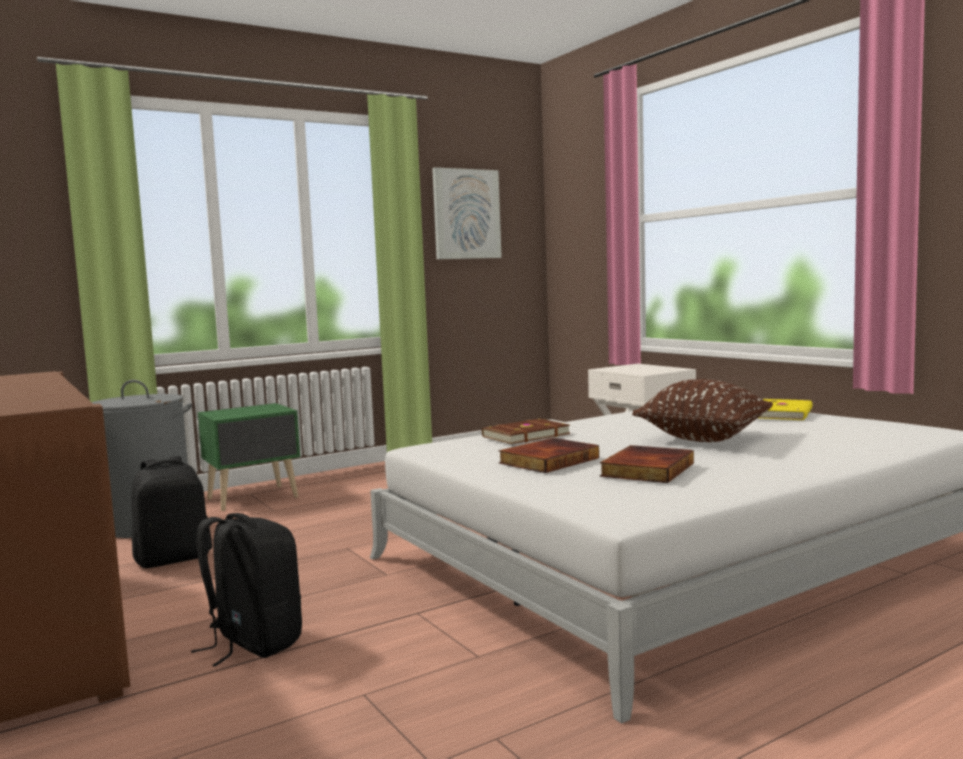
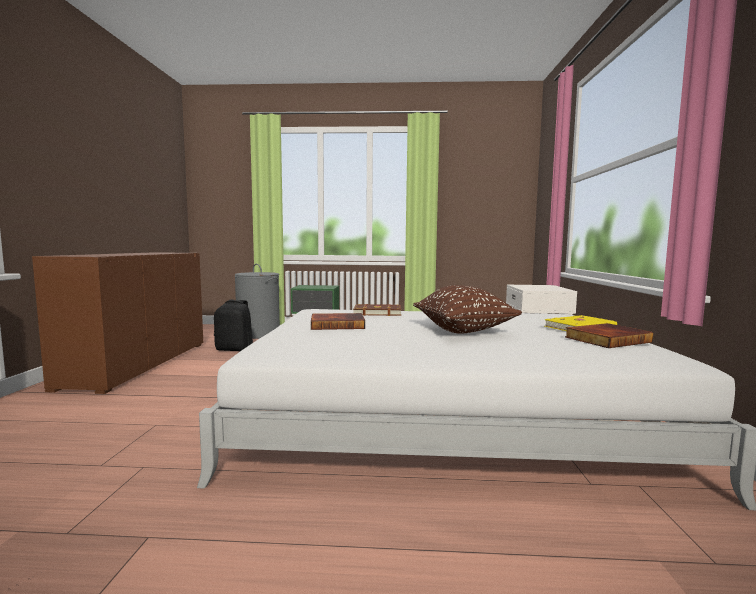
camera: 35 degrees right, 0 degrees up
(252, 643) = (177, 389): black backpack -> none
(466, 214) = (474, 183): picture -> none
(646, 469) = (362, 338): book -> book (606, 339)

